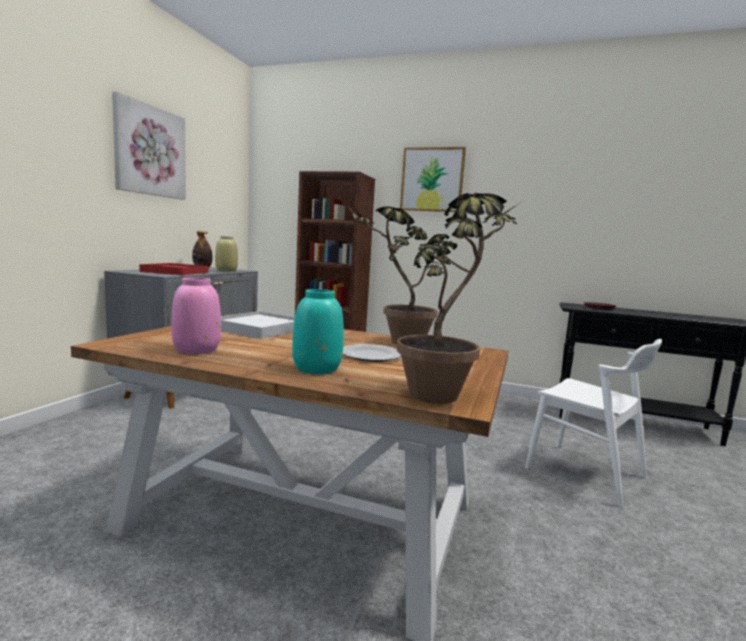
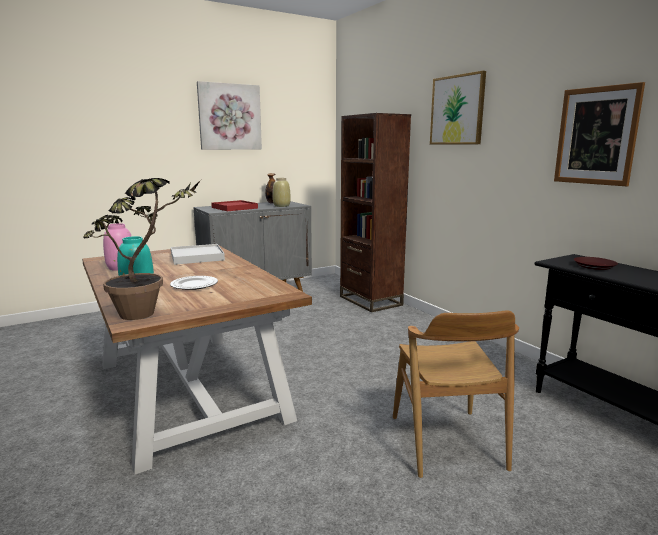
camera: 40 degrees right, 5 degrees up
(396, 341) = (250, 277): potted plant -> none
(574, 210) = (596, 136): none -> picture
(586, 473) = (446, 442): white chair -> brown chair

